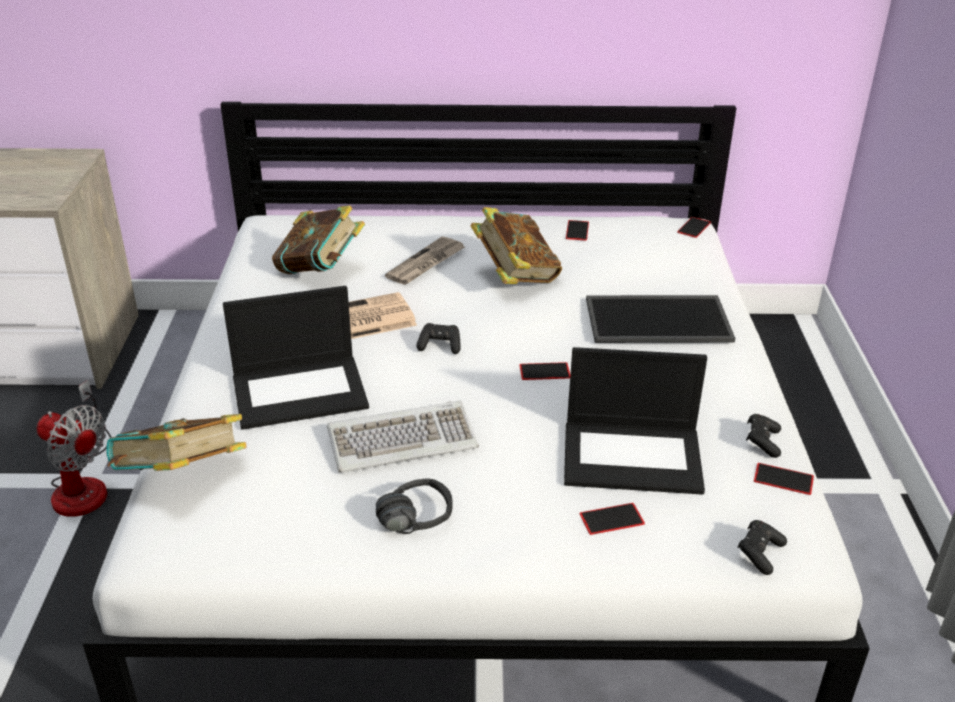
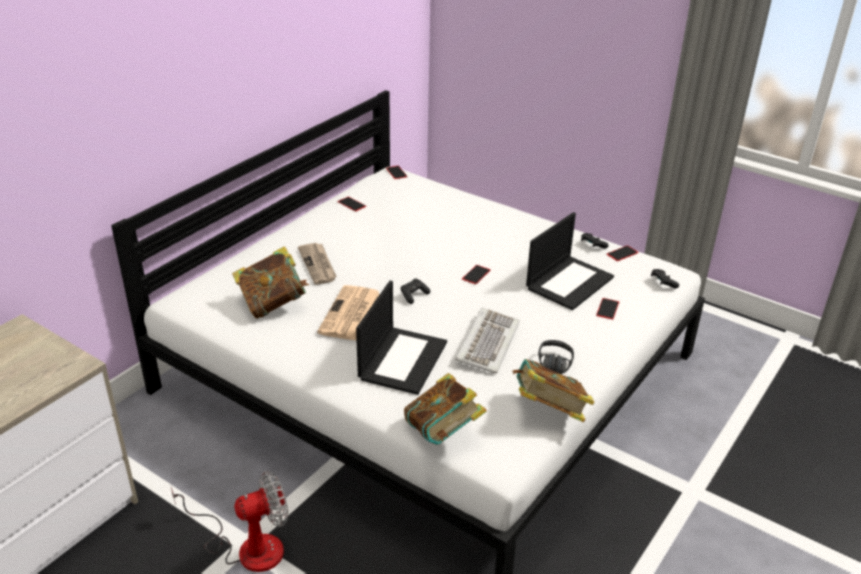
camera: 55 degrees left, 0 degrees up
(515, 276) = (375, 243): book -> book (548, 411)
(659, 319) = (470, 222): tray -> none

